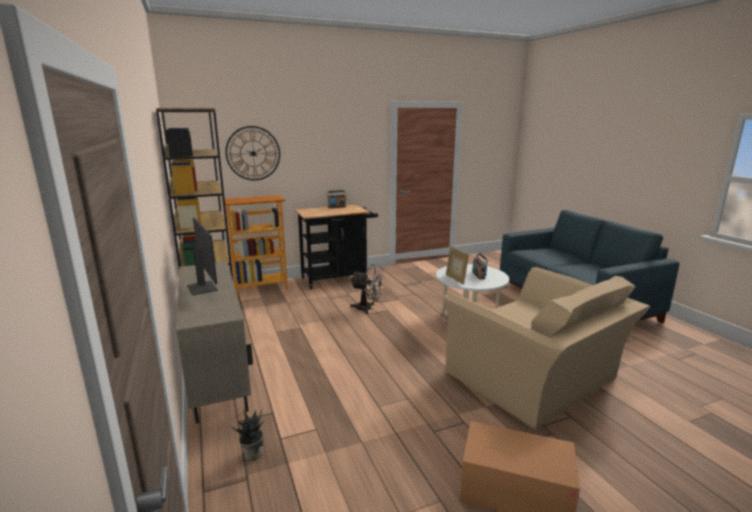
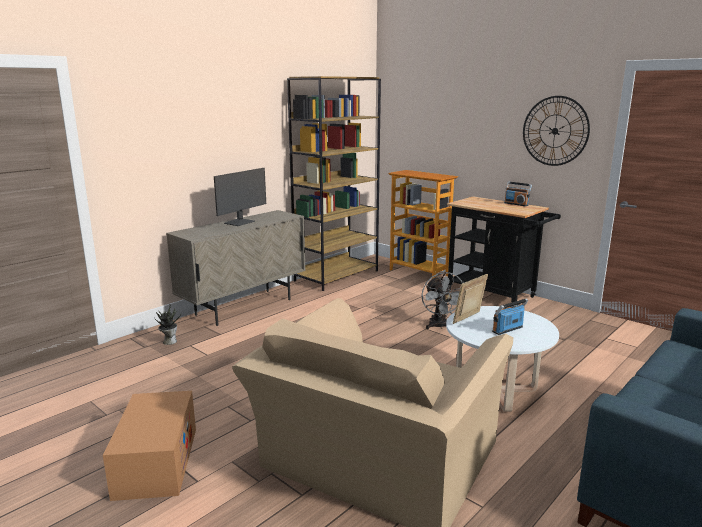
camera: 65 degrees right, 0 degrees up
(253, 153) = (441, 125): wall clock -> wall clock (555, 131)

